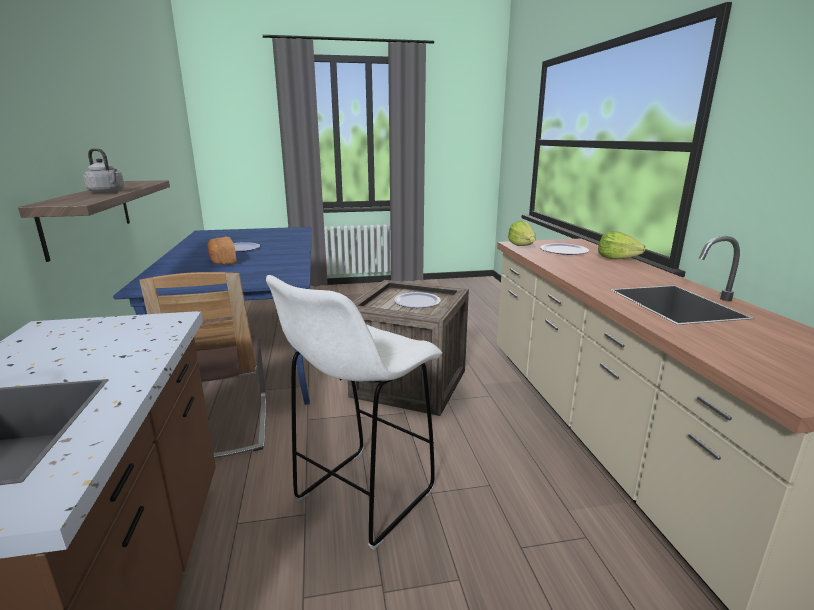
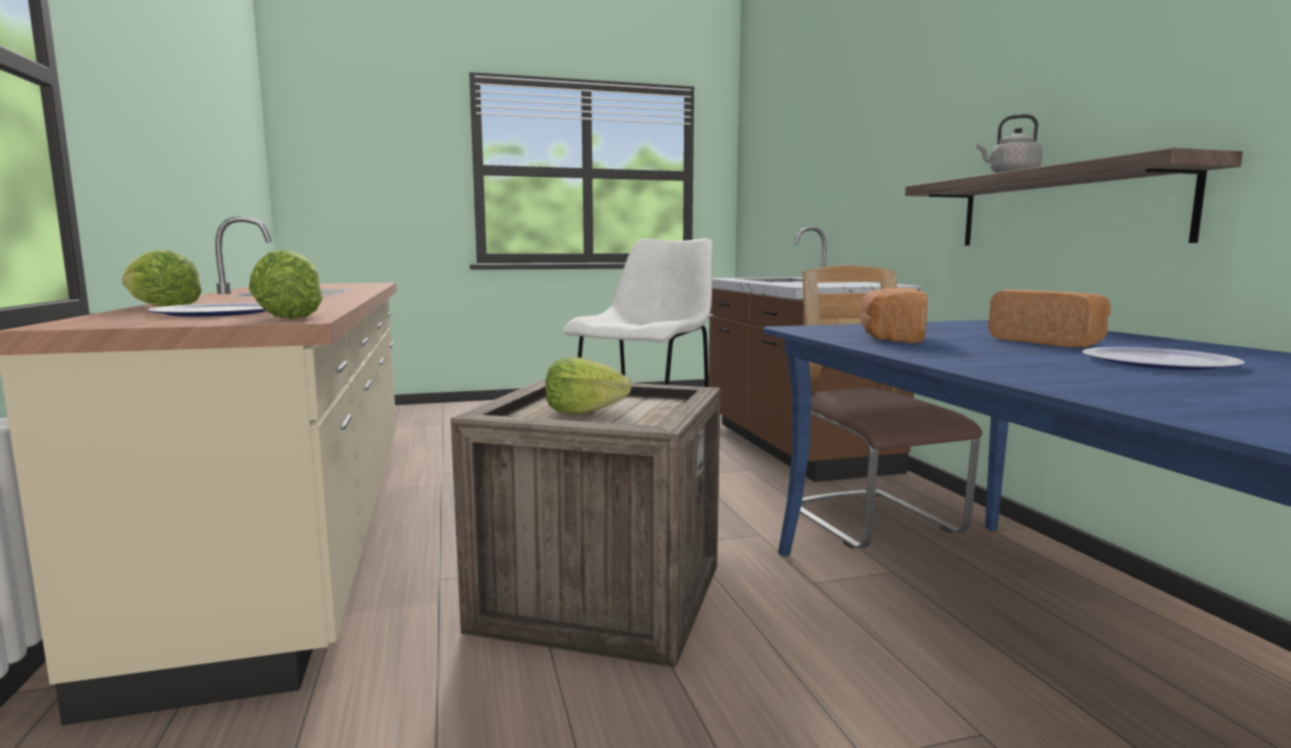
camera: 175 degrees right, 10 degrees down
(278, 266) = (889, 338): none -> bread
(417, 301) = (583, 411): plate -> lettuce

